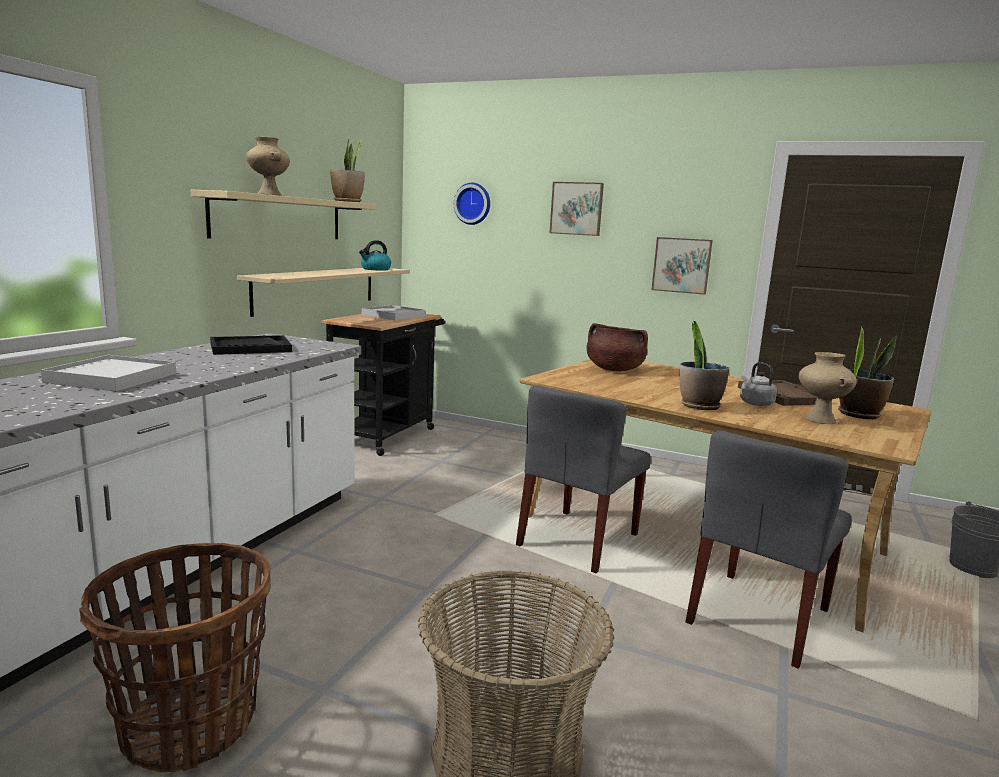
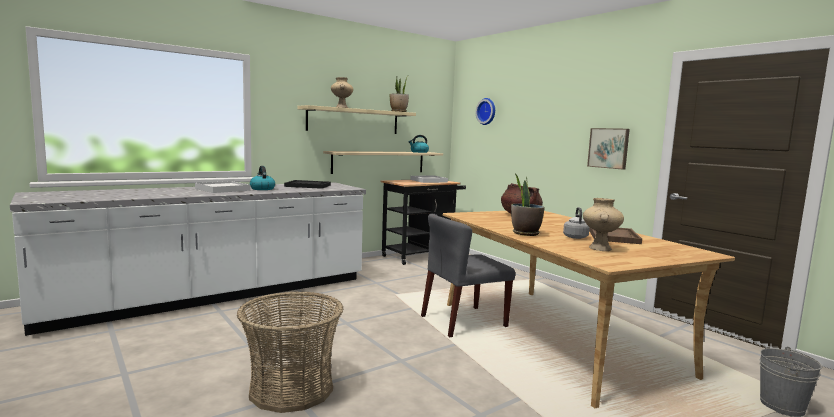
camera: 30 degrees right, 5 degrees down
(188, 366) = (262, 189): none -> kettle
(190, 725) = (189, 341): basket -> none
(577, 208) = (544, 111): picture -> none
(758, 617) = (526, 381): grey chair -> none
(859, 414) = (647, 250): potted plant -> none

